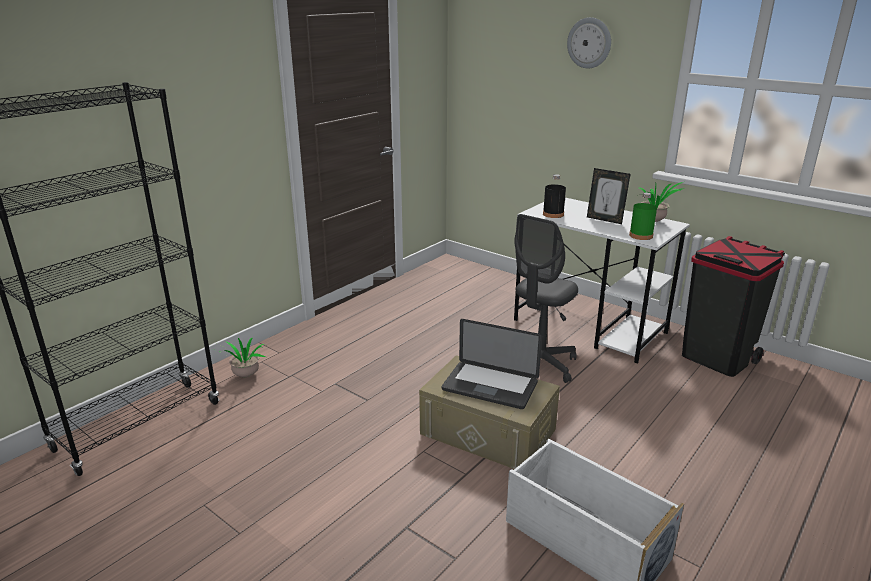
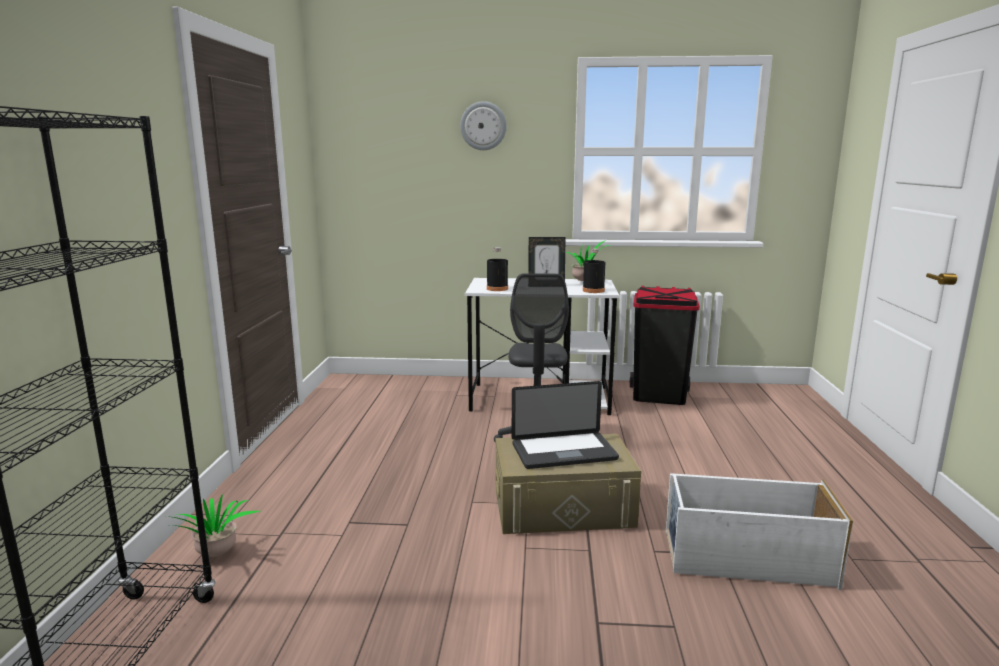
camera: 35 degrees left, 10 degrees down
(641, 235) = (593, 290): green bottle -> black bottle

